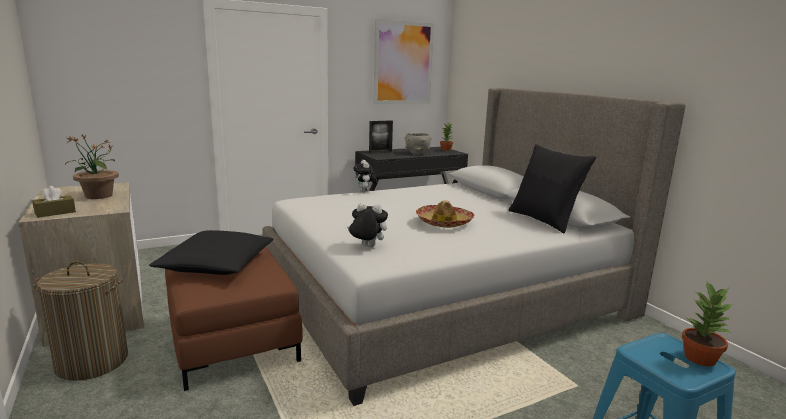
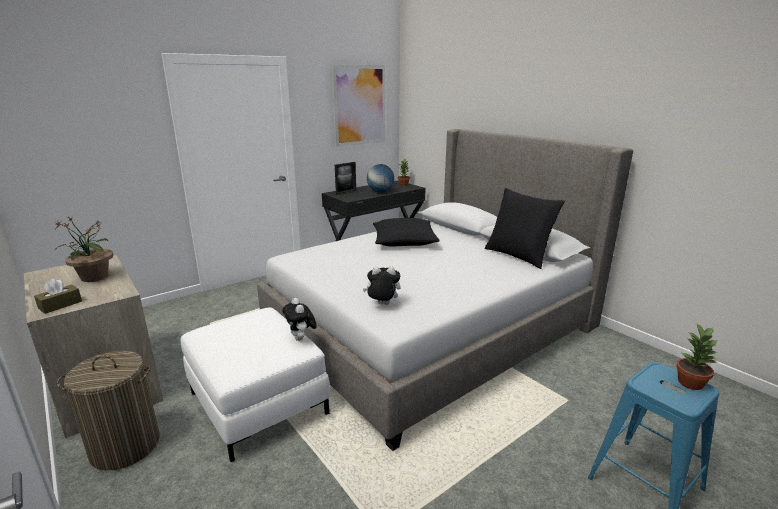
camera: 10 degrees left, 5 degrees up
(216, 264) = (236, 335): black pillow -> black pillow (404, 241)
(233, 342) = (258, 403): brown ottoman -> white ottoman
(365, 191) = (348, 239): plush toy -> plush toy (301, 338)
(417, 153) = (380, 191): grey bowl -> globe
(444, 222) = (436, 268): hat -> none

